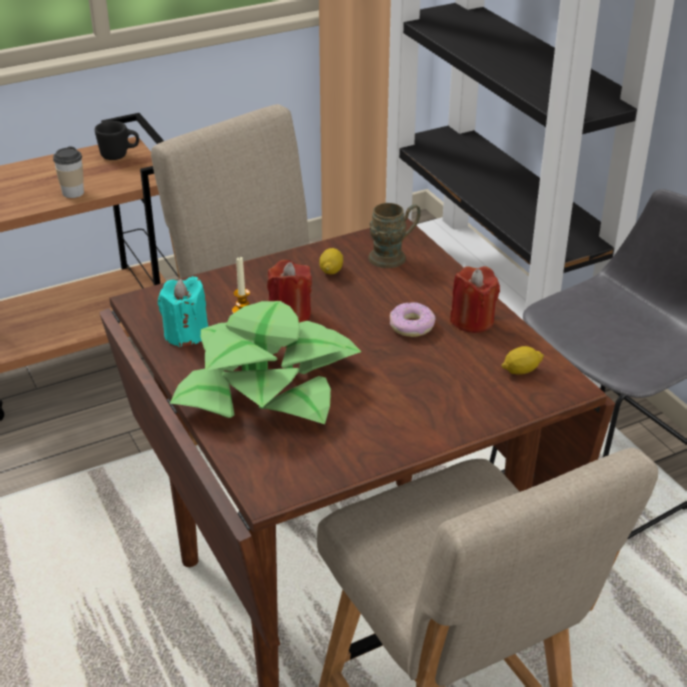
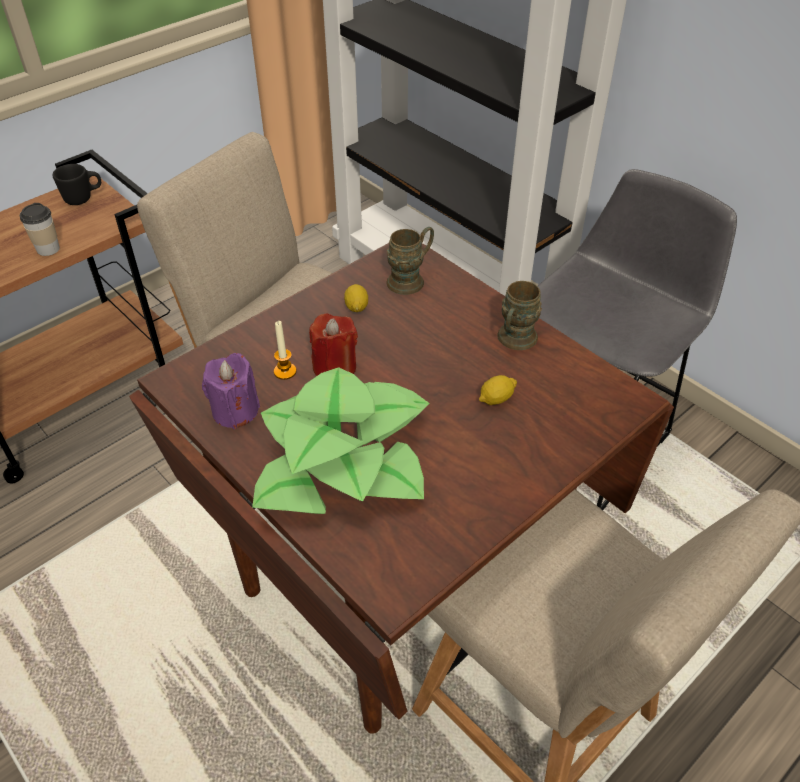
camera: 15 degrees left, 10 degrees up
(186, 334) = (235, 411): turquoise candle -> purple candle
(412, 326) = (459, 358): donut -> none
(472, 321) = (514, 341): red candle -> brown mug
(521, 370) = (582, 390): lemon -> lemon (496, 399)

